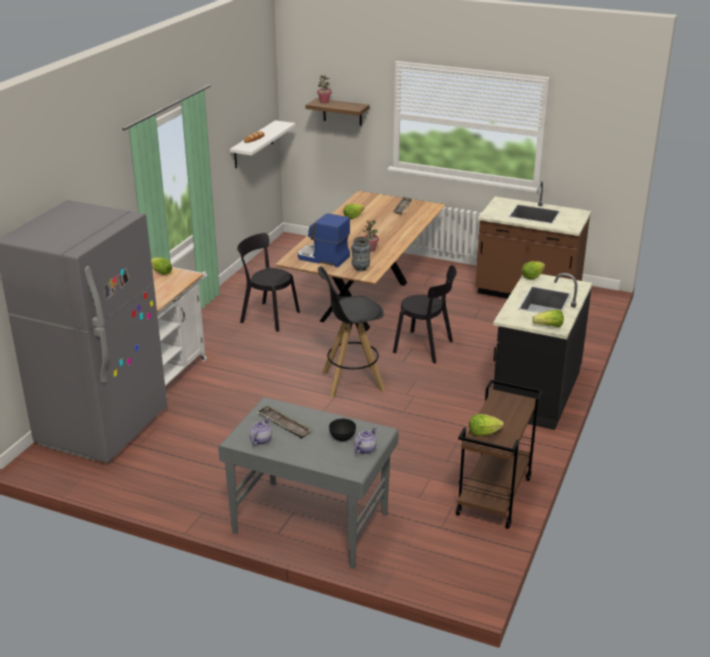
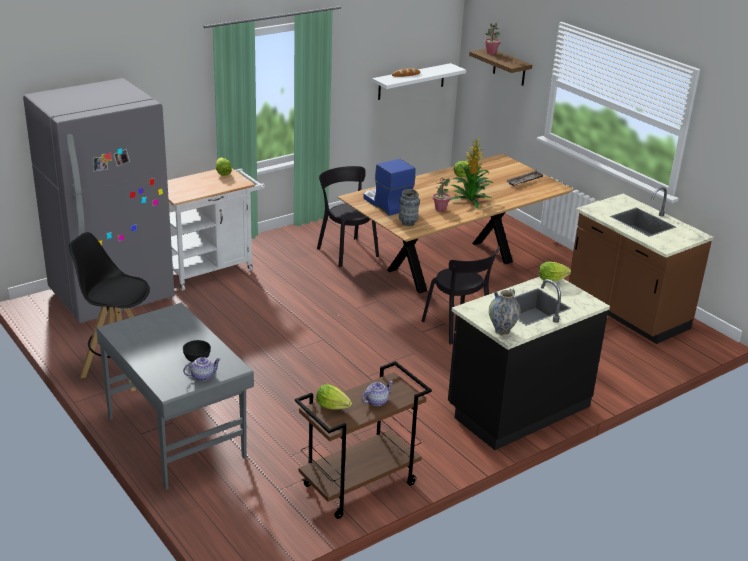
camera: 30 degrees right, 0 degrees up
(260, 440) = (132, 335): teapot -> teapot (376, 401)
(284, 424) = (166, 330): tray -> none
(351, 381) = (353, 332): black stool -> black stool (119, 370)
(382, 234) = (470, 199): none -> potted plant
(549, 326) = (502, 330): lettuce -> vase

